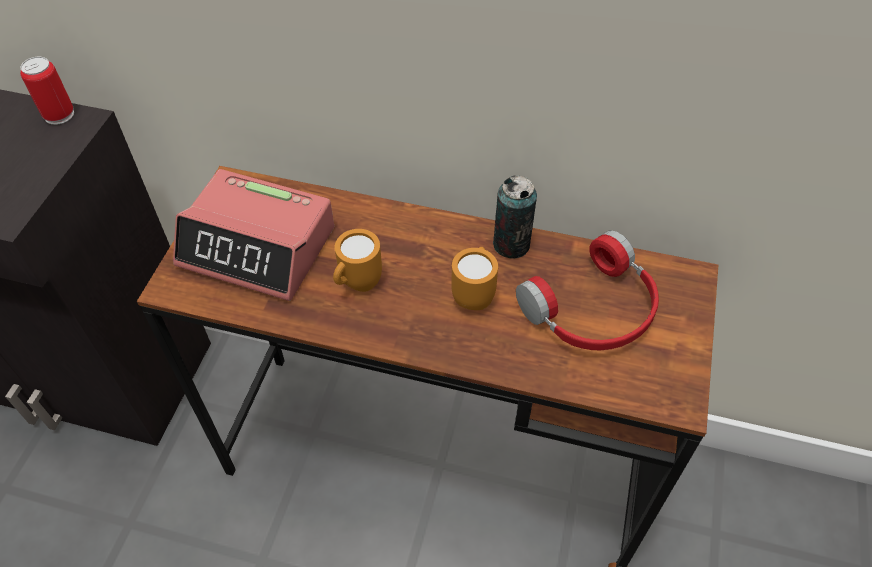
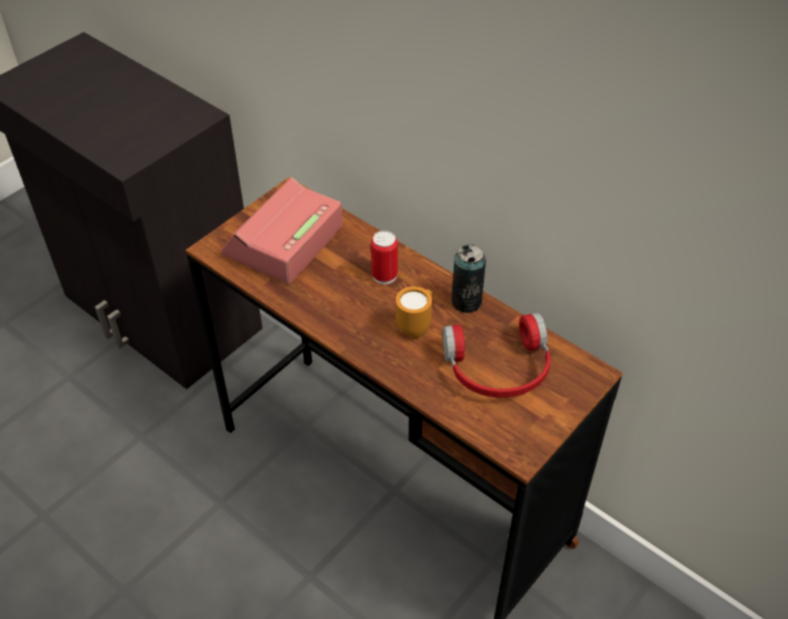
camera: 25 degrees right, 5 degrees down
(59, 114) = (192, 106): can -> can (384, 275)
(258, 247) = (284, 241): alarm clock -> alarm clock turned 75 degrees clockwise
(357, 285) = (336, 290): orange mug -> none

